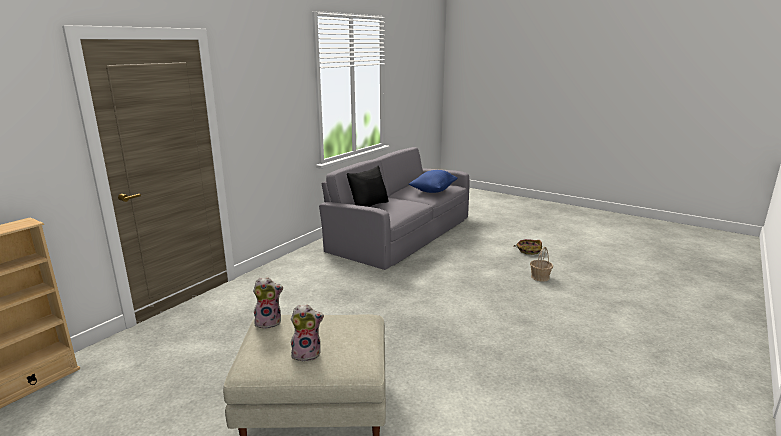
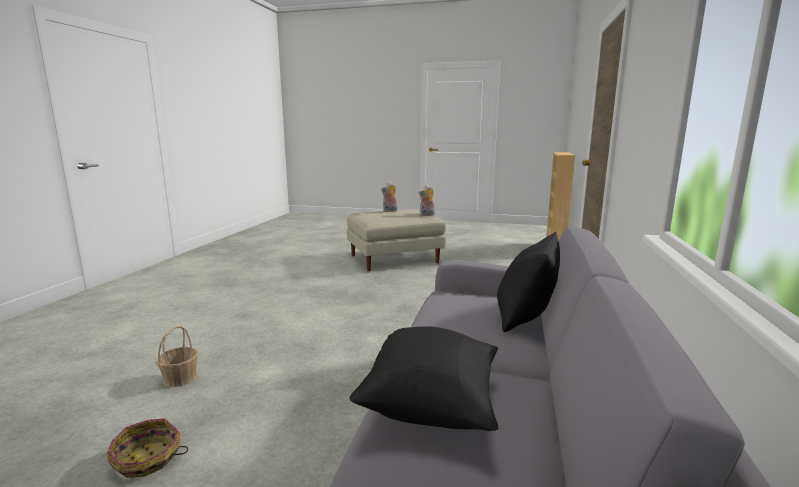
camera: 160 degrees right, 5 degrees down
(433, 191) = (431, 406): blue pillow -> black pillow

